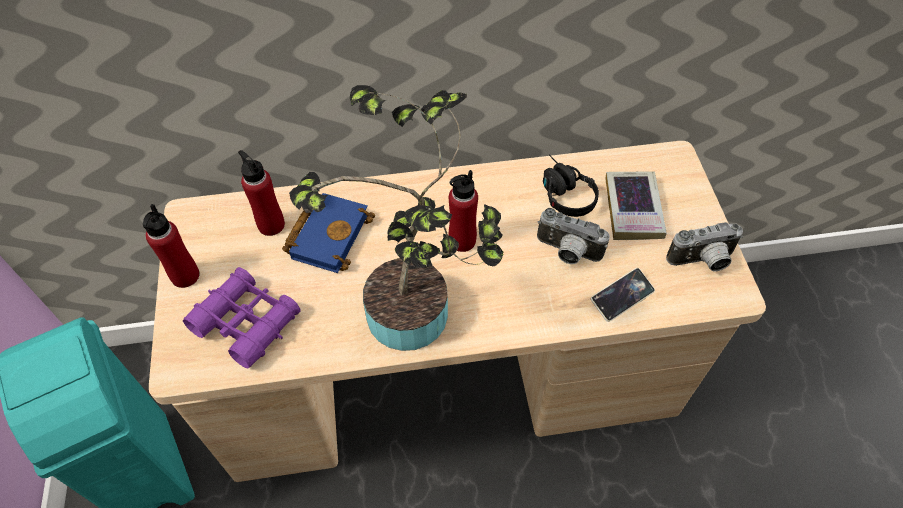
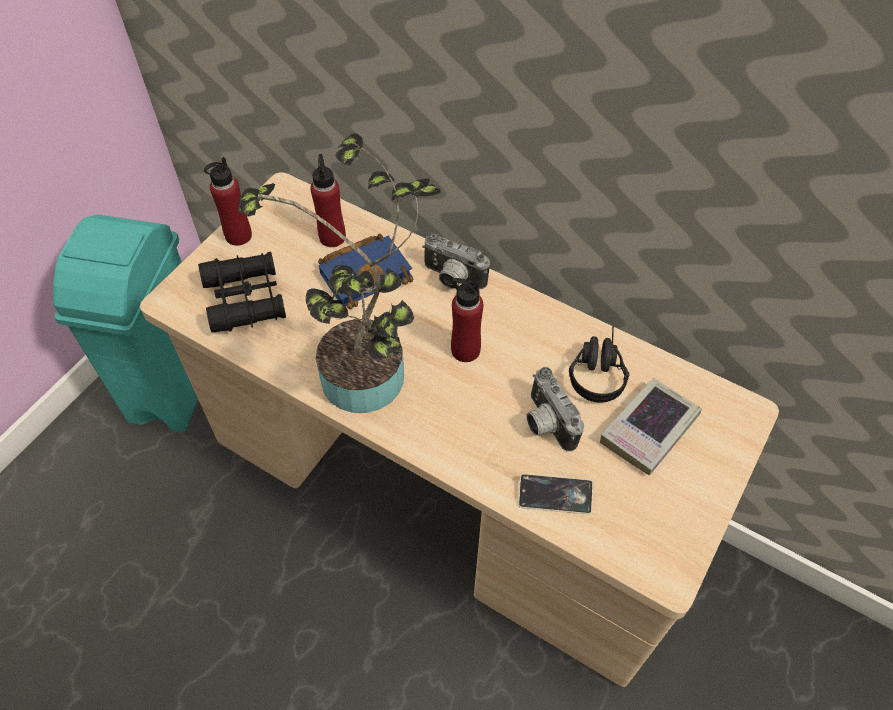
camera: 40 degrees right, 0 degrees up
(246, 322) = (245, 299): purple binoculars -> black binoculars
(702, 262) = (667, 523): camera -> camera (452, 279)

